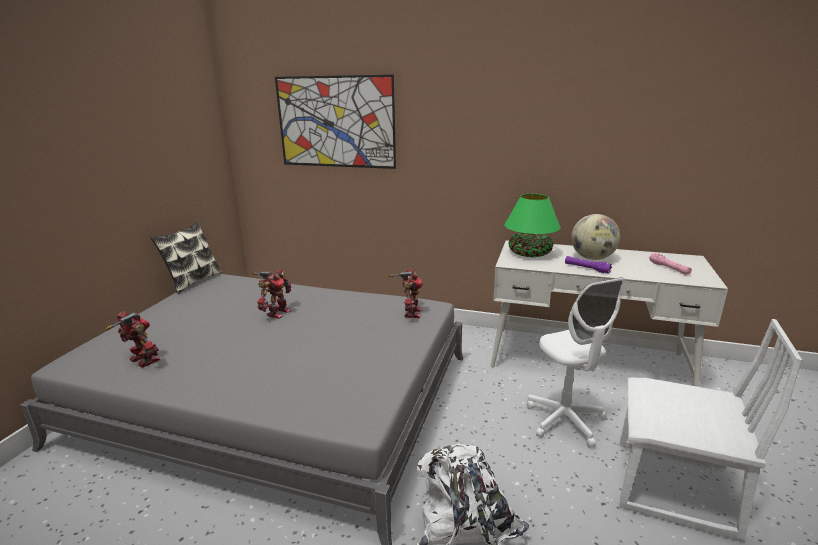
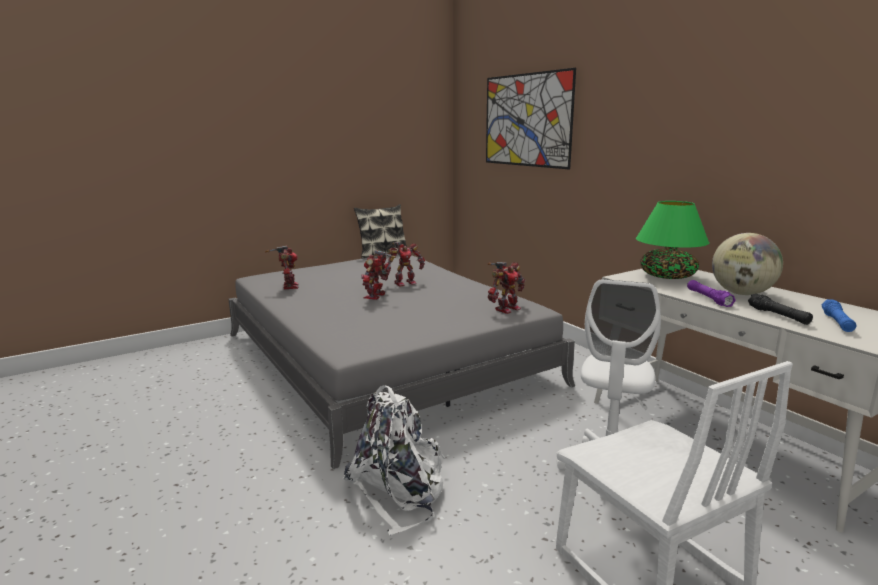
camera: 40 degrees right, 5 degrees down
(276, 339) = (376, 296): none -> toy robot
(640, 272) = (778, 316): none -> black flashlight
(669, 268) = (837, 322): pink flashlight -> blue flashlight

